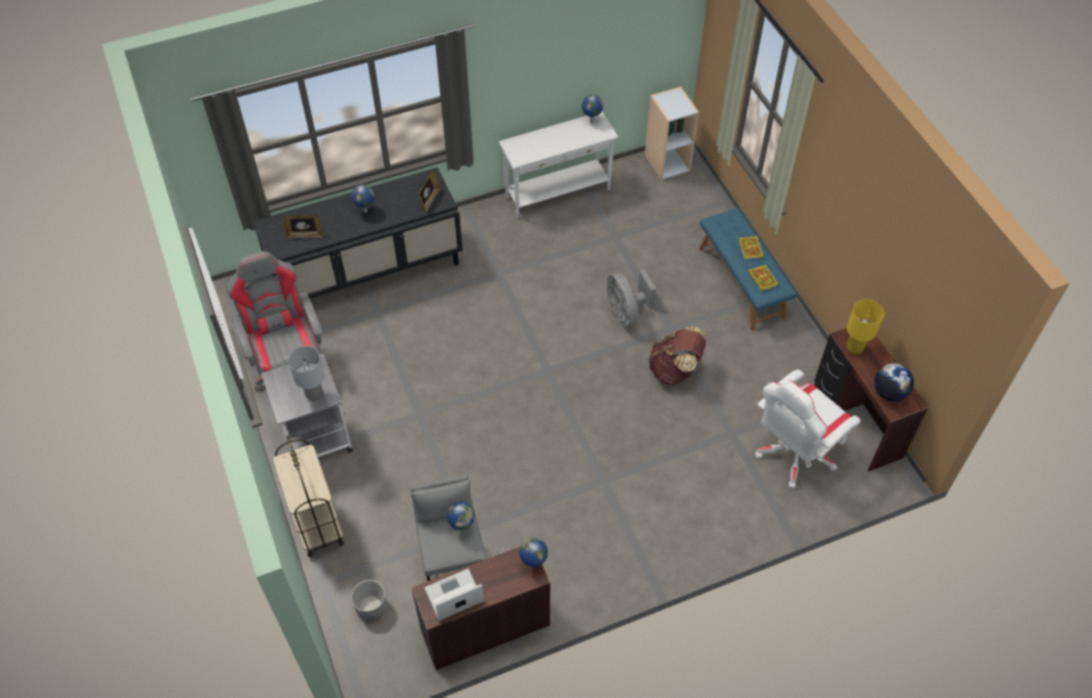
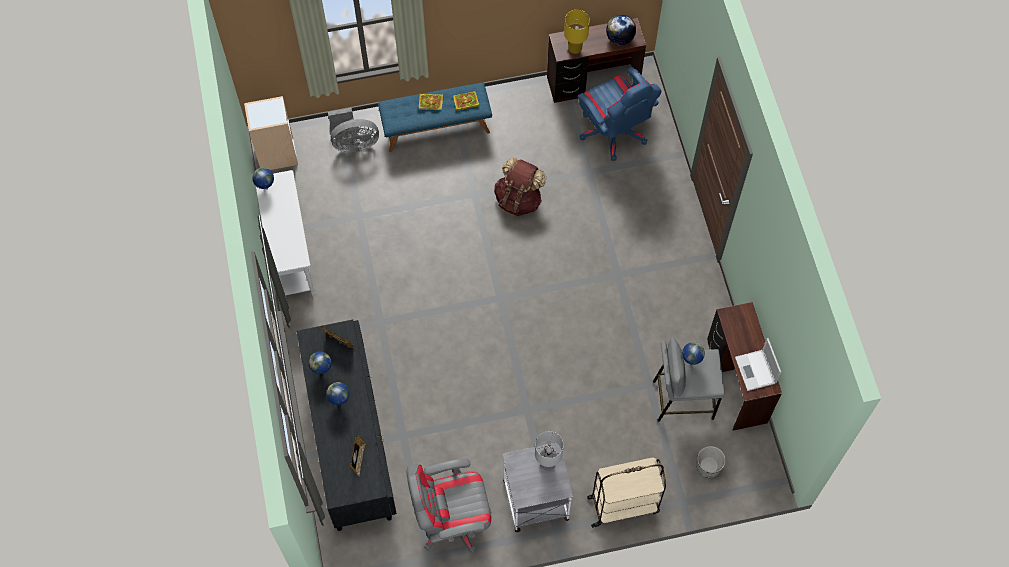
camera: 80 degrees left, 10 degrees up
(533, 564) = (736, 310): globe -> globe (323, 371)
(626, 312) = (449, 224): grey fan -> grey fan (354, 143)
(795, 451) = (613, 132): white office chair -> blue office chair

